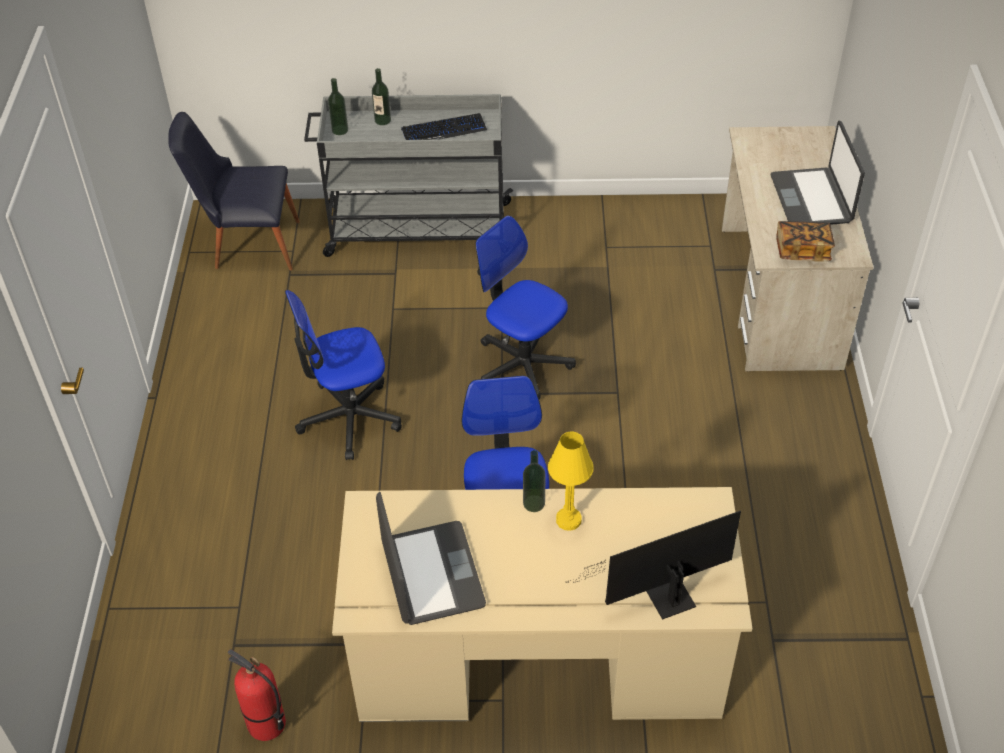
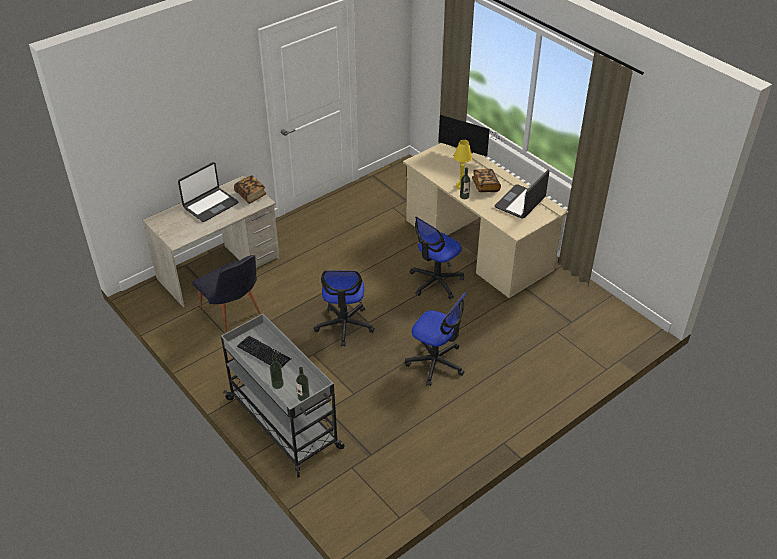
camera: 130 degrees left, 5 degrees down
(247, 244) = (366, 493): black chair -> black chair (233, 313)
(266, 724) = (584, 293): fire extinguisher -> none
(532, 558) = (485, 186): none -> book

